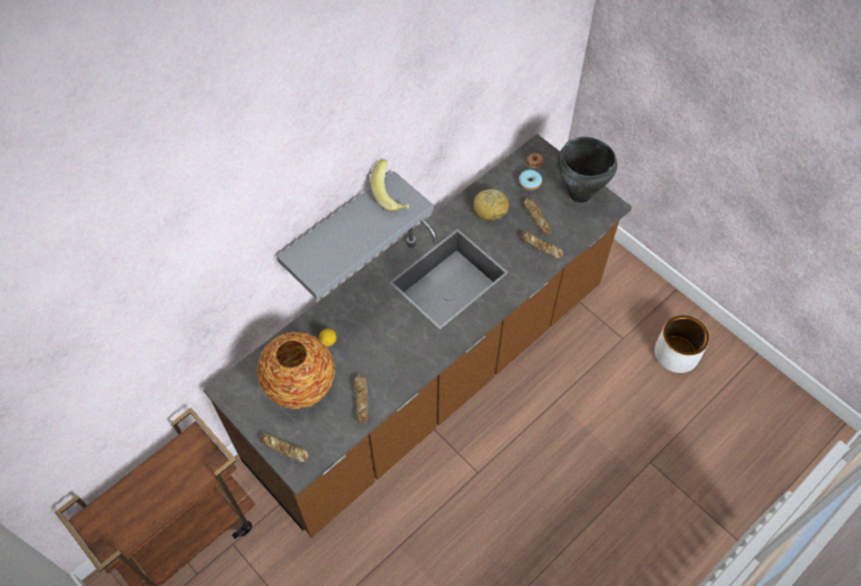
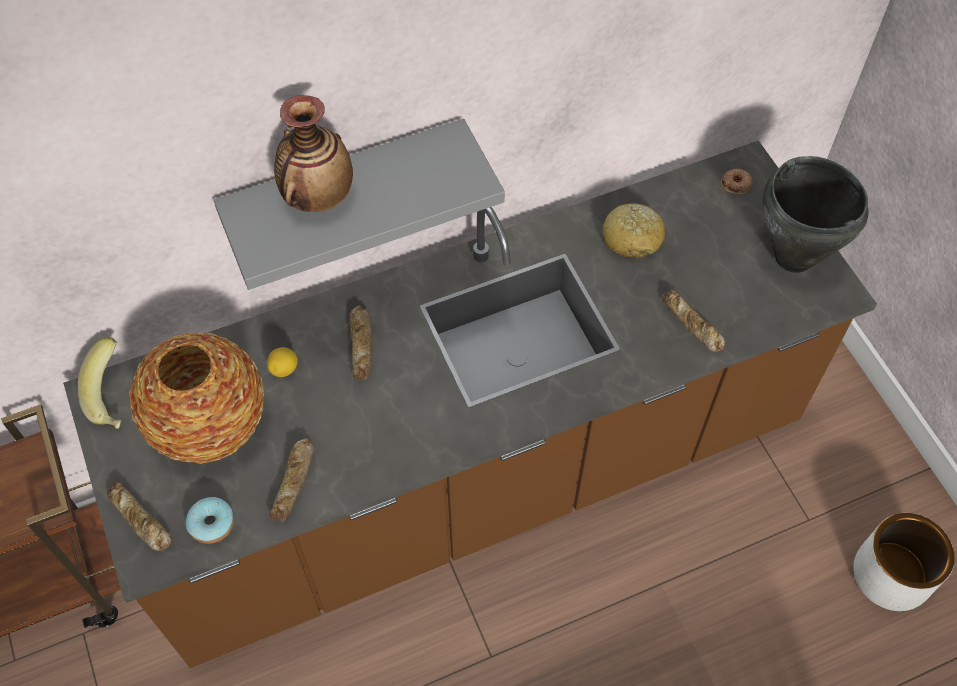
camera: 20 degrees right, 0 degrees up
(334, 237) = (317, 196): none -> vase
(392, 195) = (442, 157): banana -> banana (114, 396)
(529, 183) = (714, 215): donut -> donut (212, 524)
(537, 218) = (704, 275): bread -> bread (361, 345)

